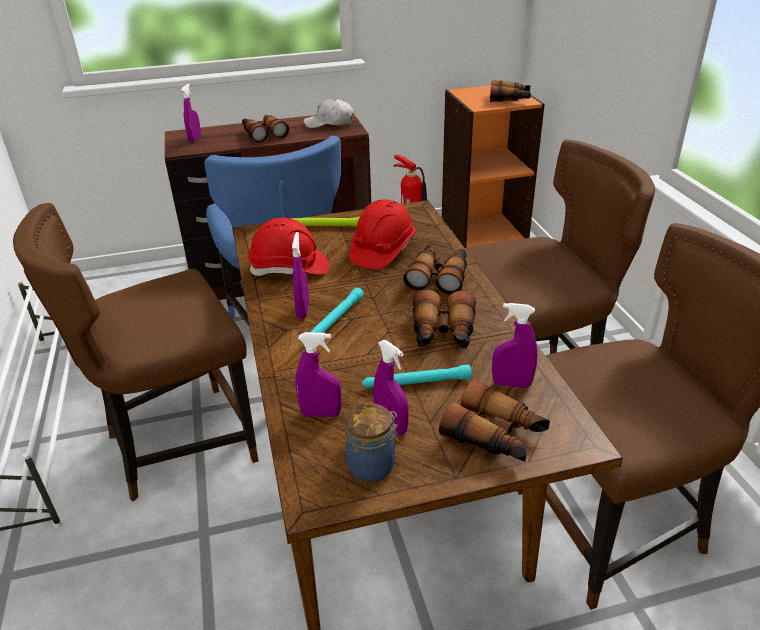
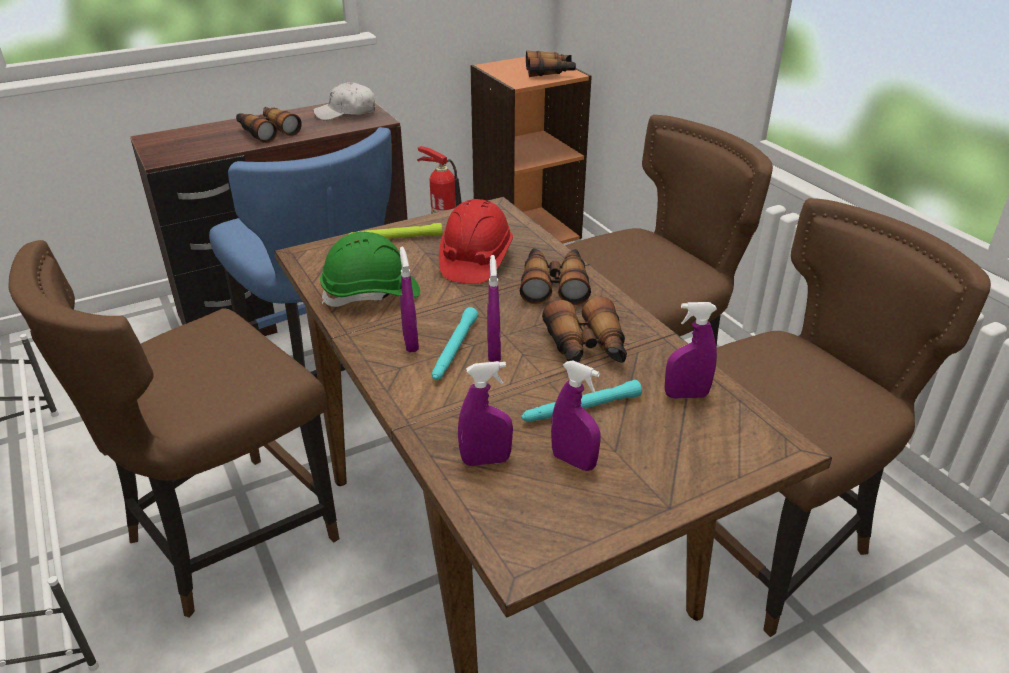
camera: 15 degrees left, 0 degrees up
(195, 139) = (177, 143): purple spray bottle -> purple spray bottle (494, 352)
(289, 269) = (371, 294): red hard hat -> green hard hat
(373, 465) = (572, 509): jar -> none
(495, 436) = (693, 455): binoculars -> none

